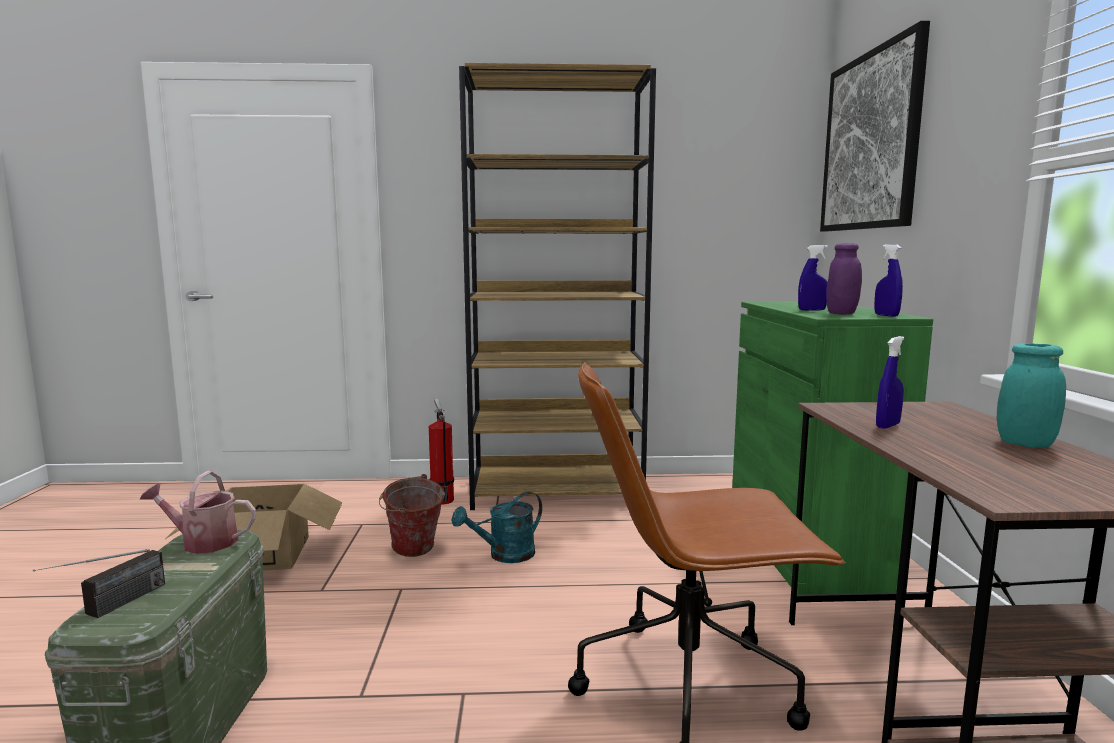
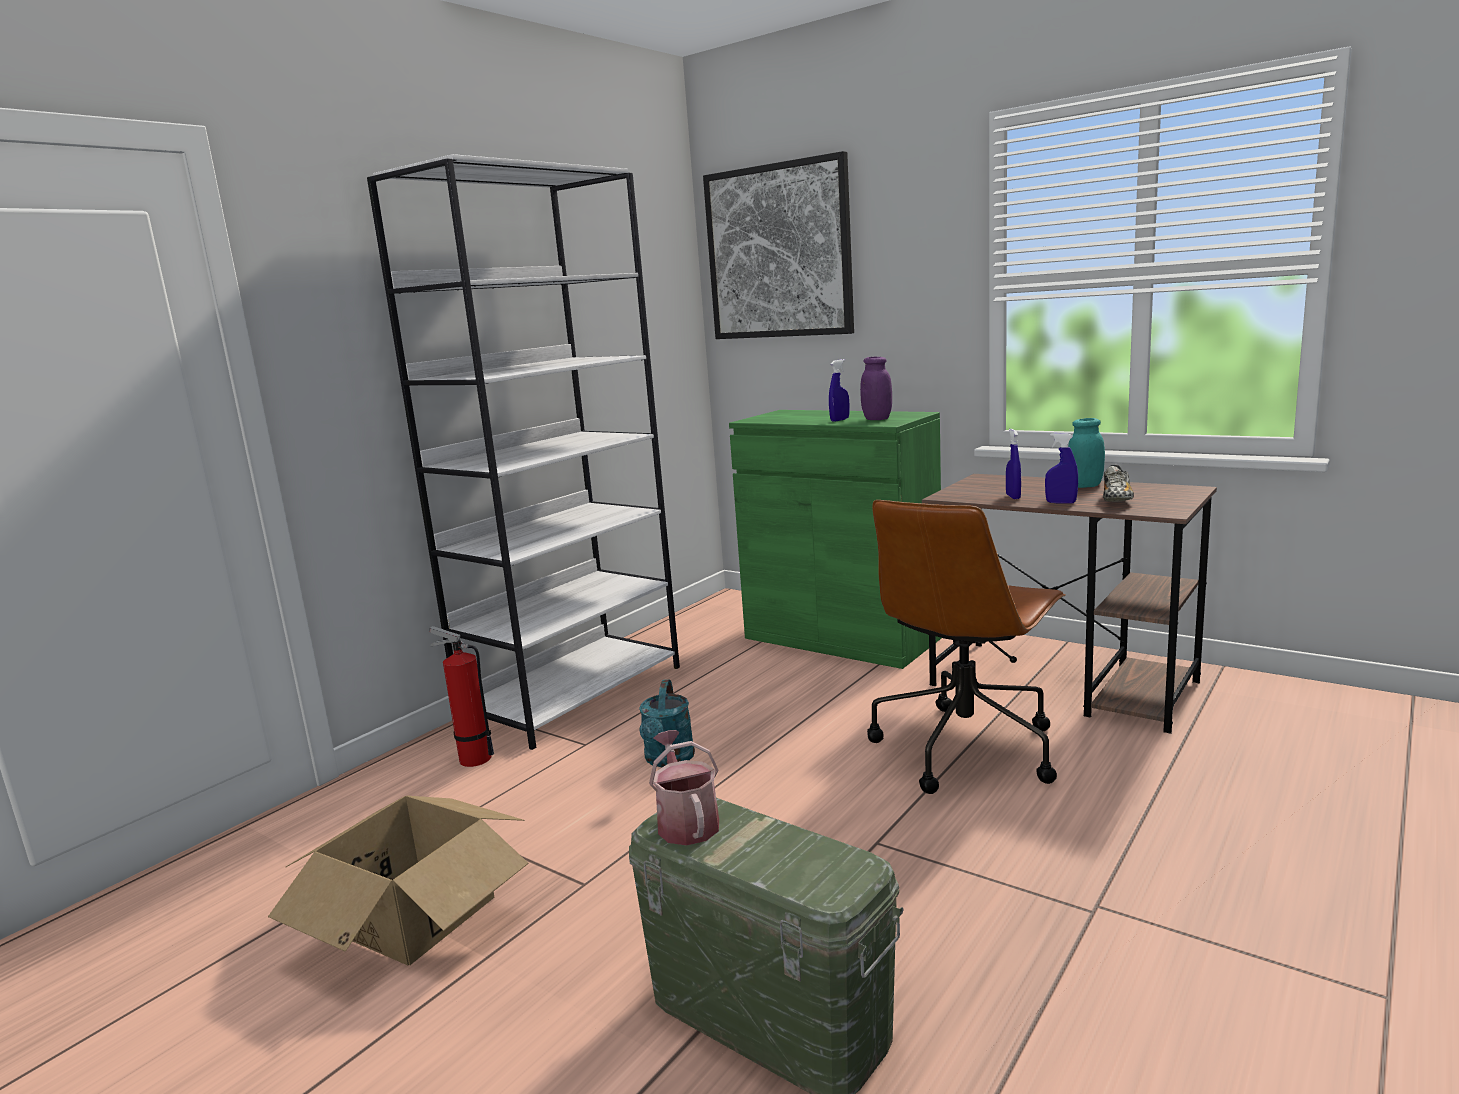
camera: 50 degrees left, 5 degrees up
(109, 608) = (810, 880): radio -> none
(203, 542) = (686, 821): watering can -> watering can turned 120 degrees clockwise
(413, 552) = (582, 807): bucket -> none
(557, 492) = (574, 694): brown bookcase -> white bookcase
(886, 315) = (907, 415): blue spray bottle -> blue spray bottle (1061, 502)
(993, 466) = (1116, 500): none -> shoe

